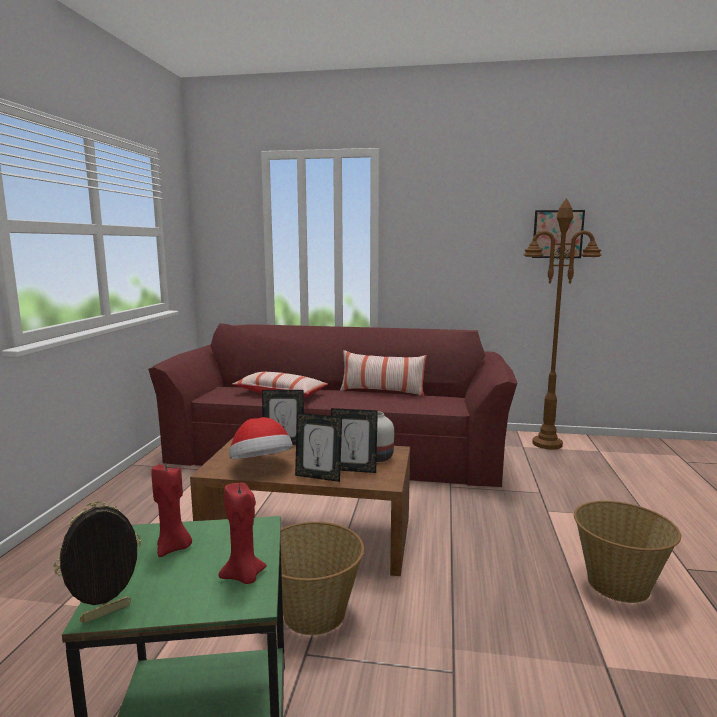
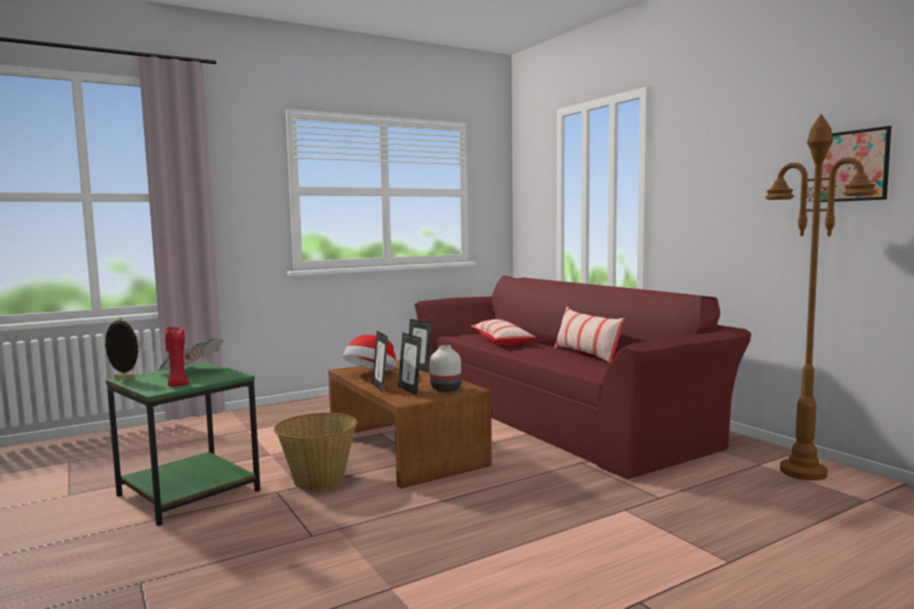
camera: 50 degrees right, 5 degrees down
(173, 548) = (192, 372): red candle -> newspaper
(618, 584) = (537, 570): basket -> none

